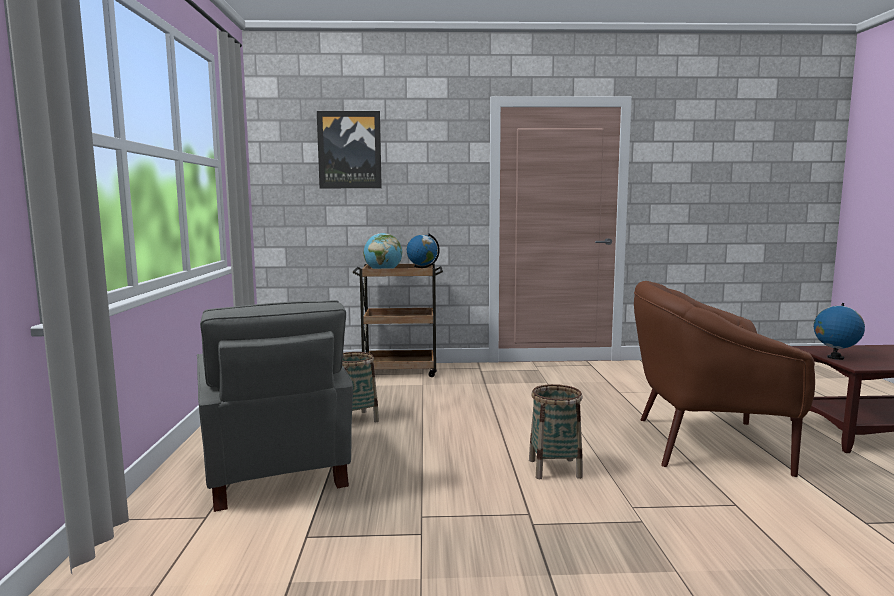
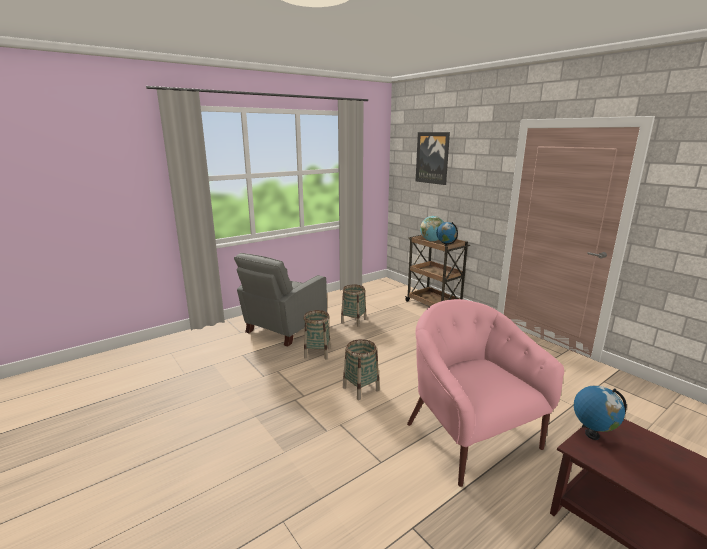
camera: 55 degrees right, 10 degrees up
(410, 469) = (317, 353): none -> basket
(707, 443) = (470, 435): brown armchair -> pink armchair

